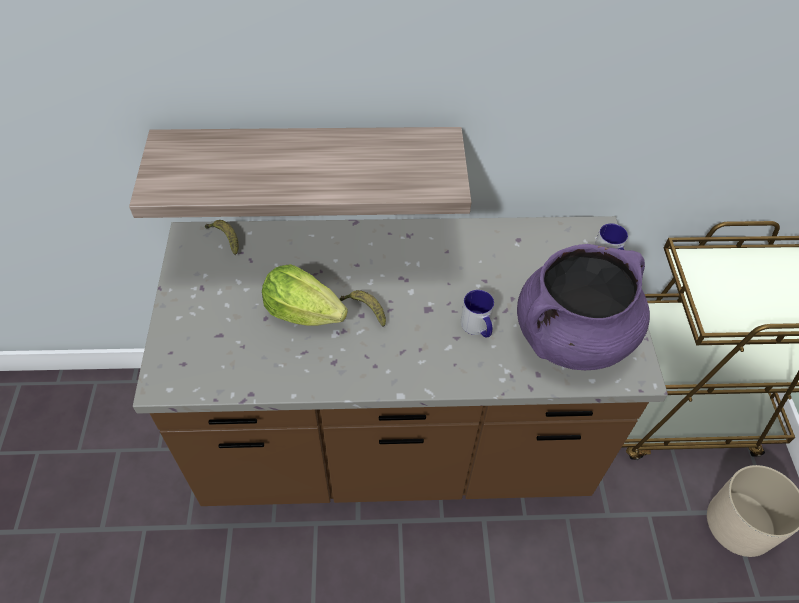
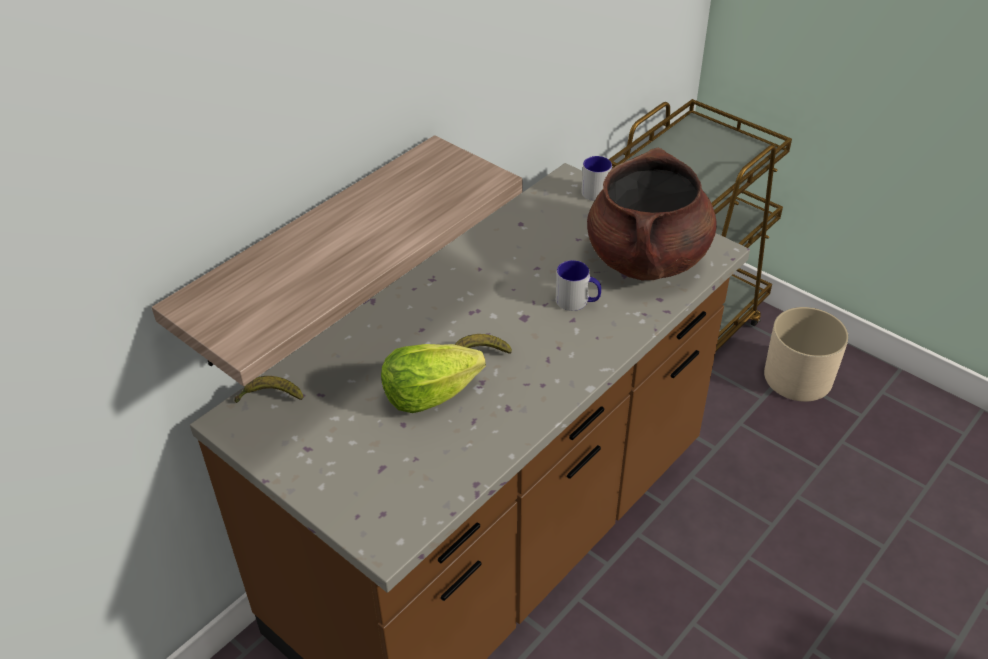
camera: 45 degrees left, 10 degrees down
(572, 336) = (647, 259): purple cooking pot -> brown cooking pot

